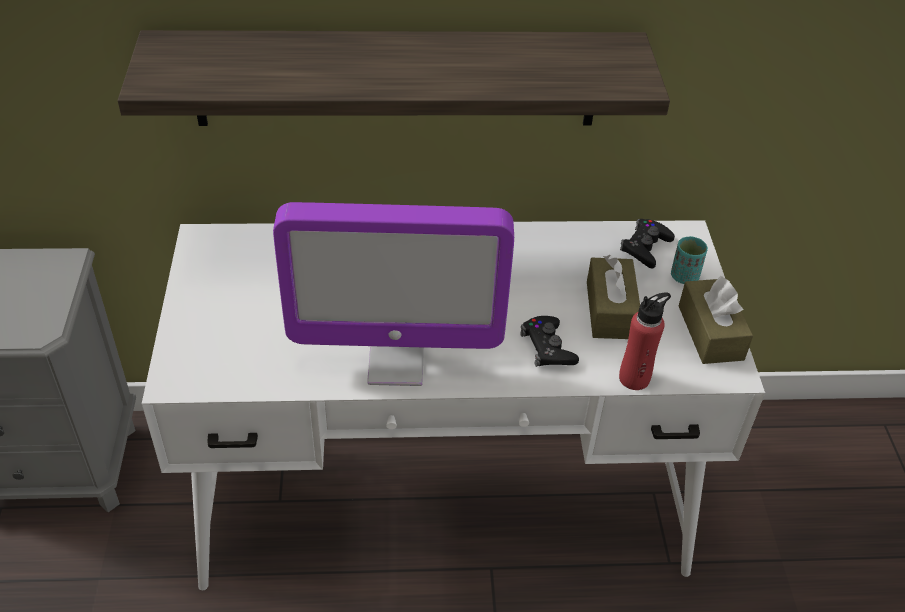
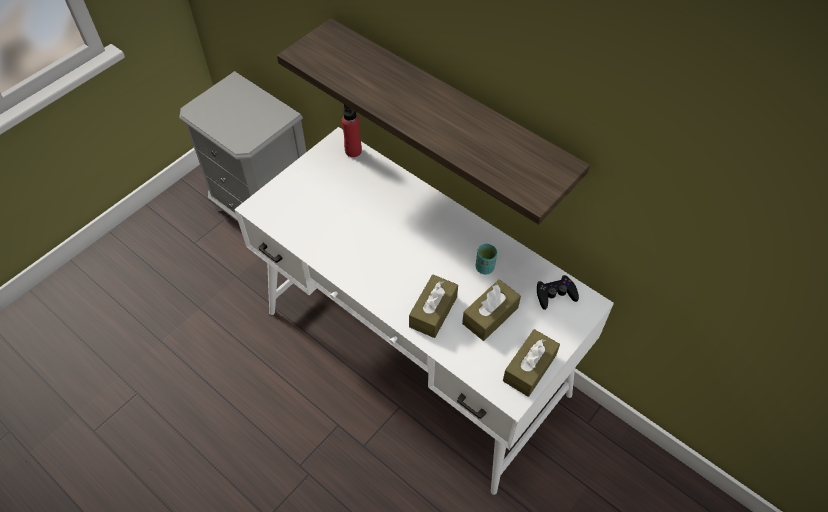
camera: 45 degrees right, 10 degrees up
(396, 363) = (354, 266): monitor -> none
(547, 347) = (433, 311): black game controller -> brown tissue box
(634, 378) = (457, 360): red bottle -> red bottle (353, 151)
(684, 277) = (556, 327): turquoise cup -> turquoise cup (485, 267)

